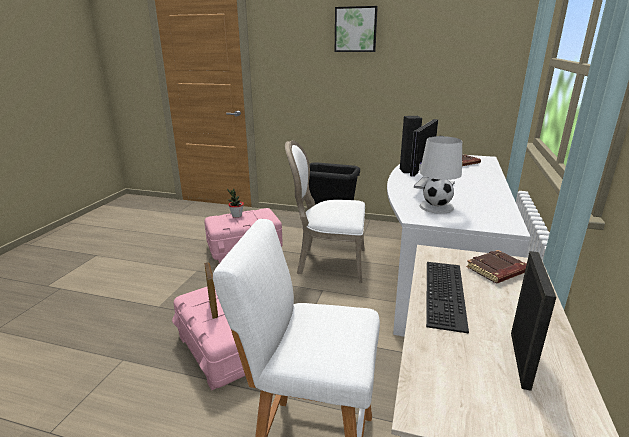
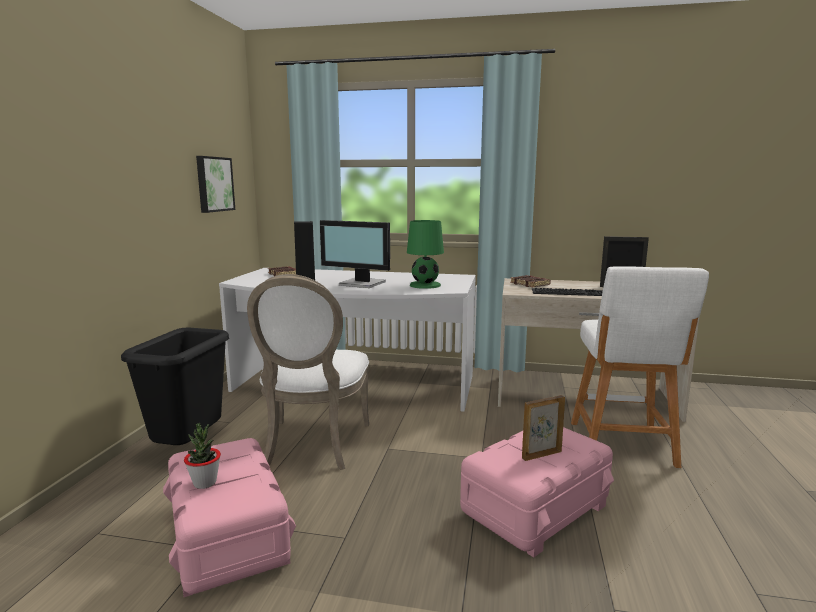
camera: 95 degrees left, 10 degrees down
(355, 29) = (111, 107): picture -> picture (213, 184)
(436, 207) = (424, 285): white table lamp -> green table lamp

